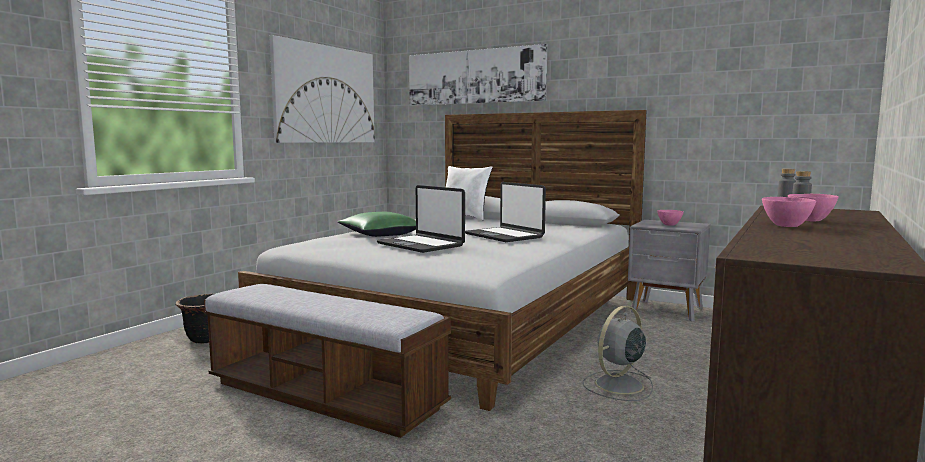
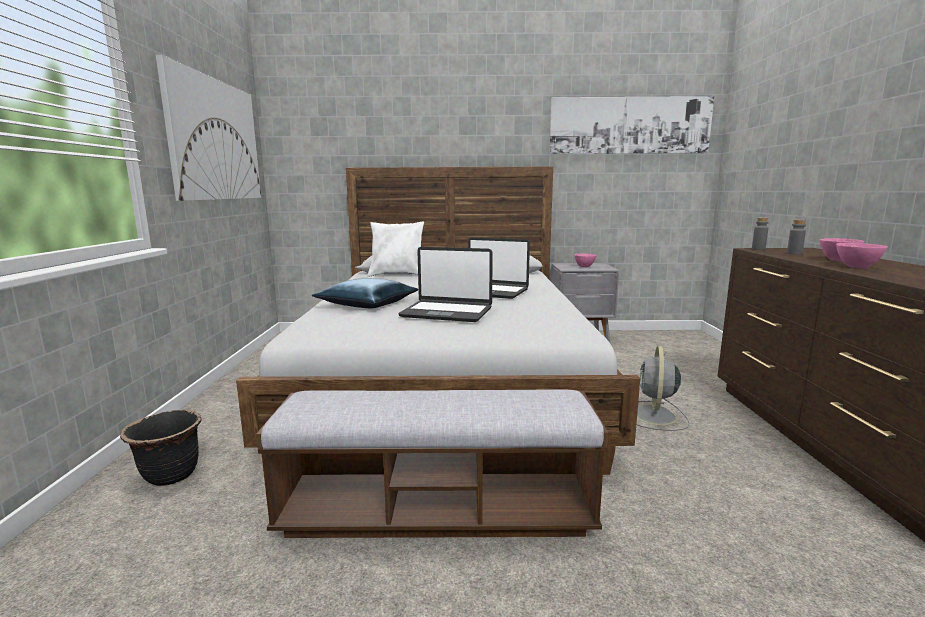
camera: 30 degrees left, 5 degrees up
(381, 234) = (368, 304): green pillow -> blue pillow
(474, 77) = (376, 128): picture -> picture (629, 126)

